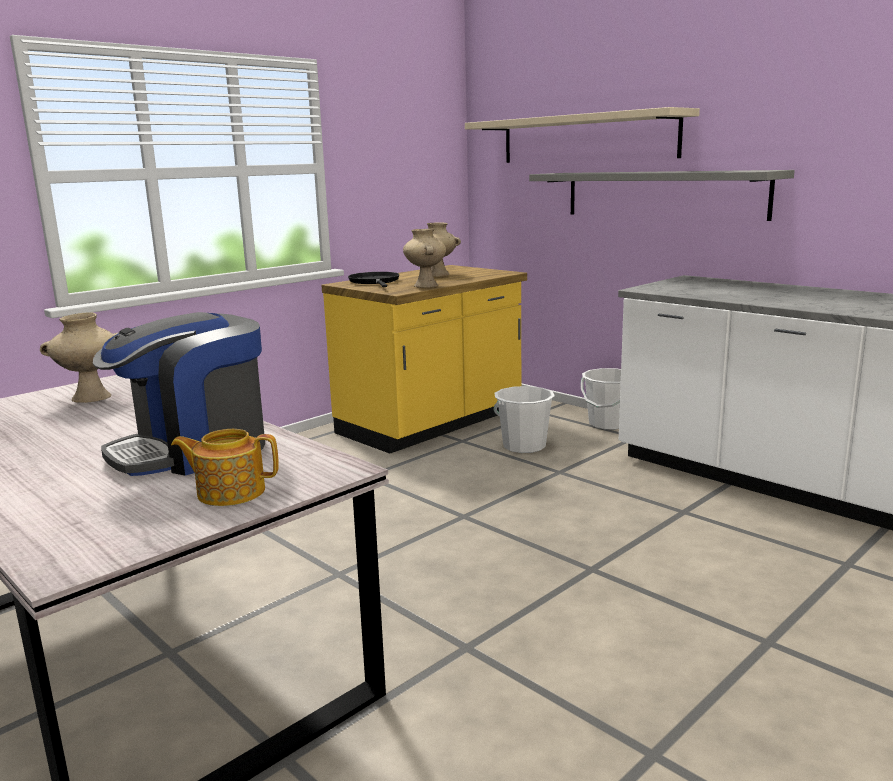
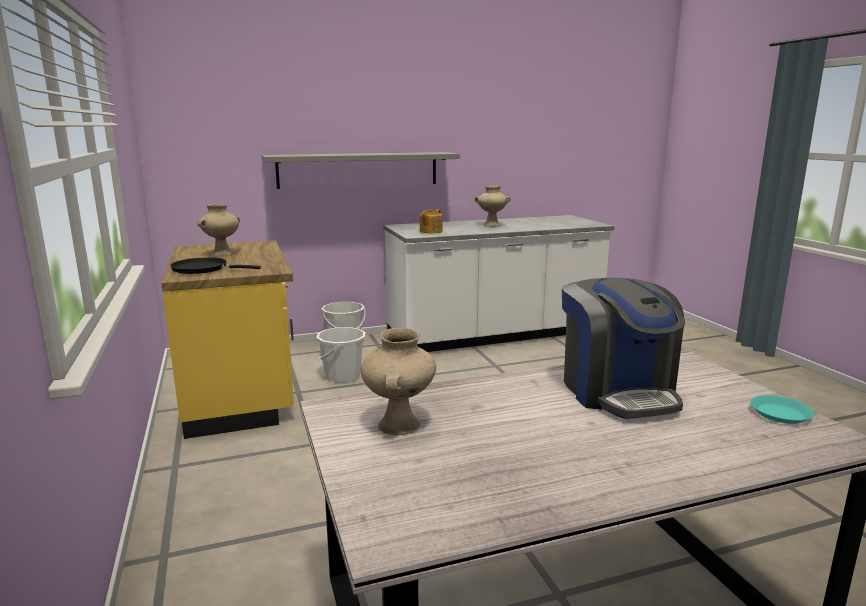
camera: 65 degrees left, 0 degrees up
(147, 530) = (780, 413): none -> turquoise plate
(230, 492) = (713, 387): teapot -> teapot (430, 231)
(425, 285) = (266, 262): beige vase -> beige vase (491, 225)
(586, 138) = (286, 127): beige shelf -> none

